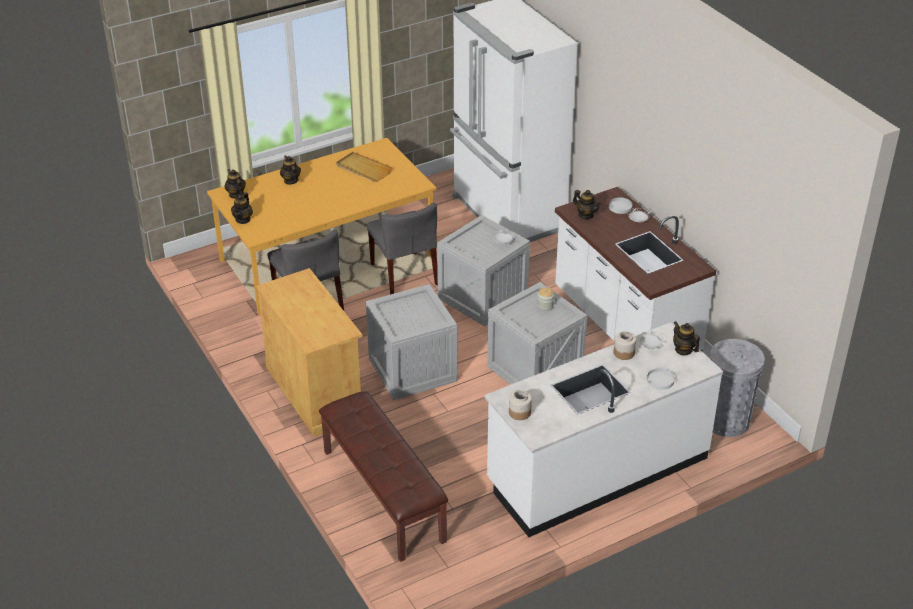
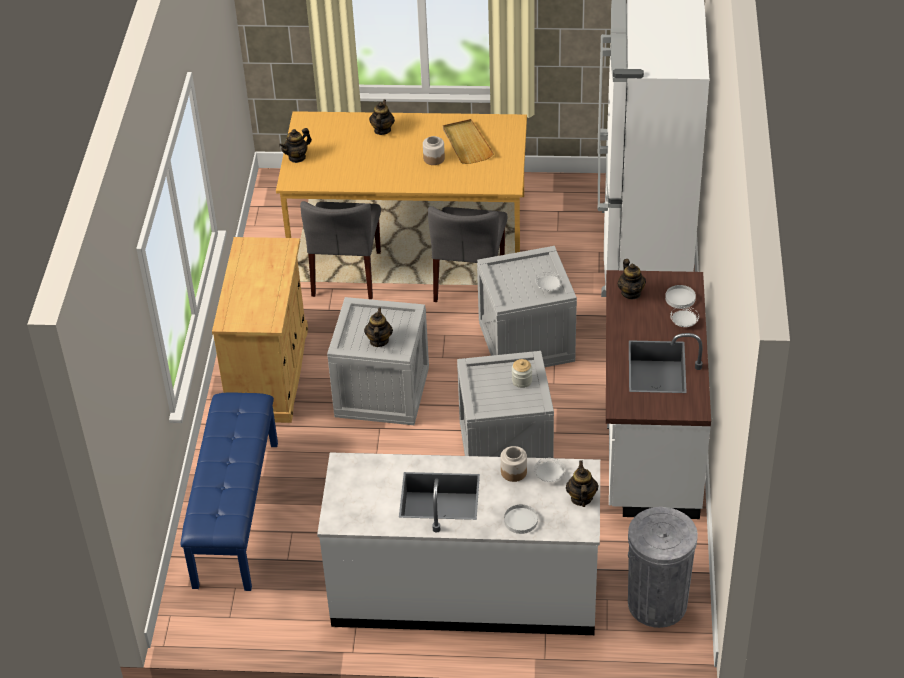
camera: 35 degrees right, 5 degrees up
(236, 194) = (315, 126): teapot -> teapot (379, 341)
(382, 495) = (235, 513): brown bench -> blue bench
(519, 412) = (344, 487): jar -> jar (433, 158)

